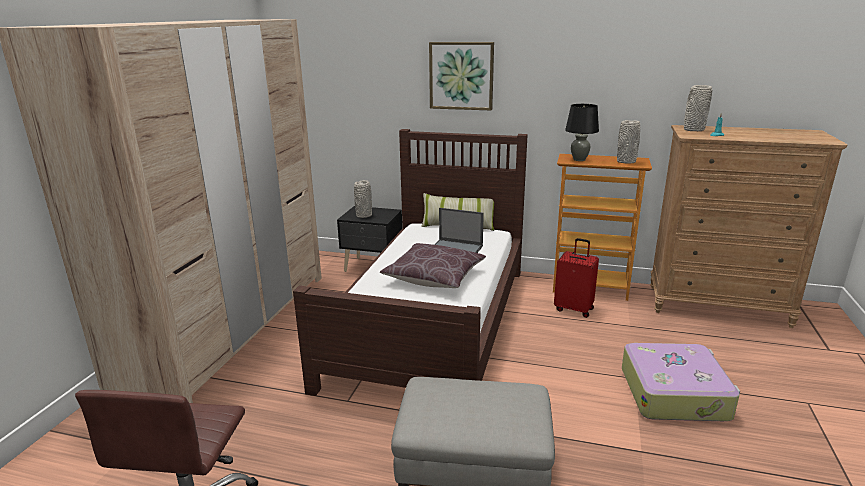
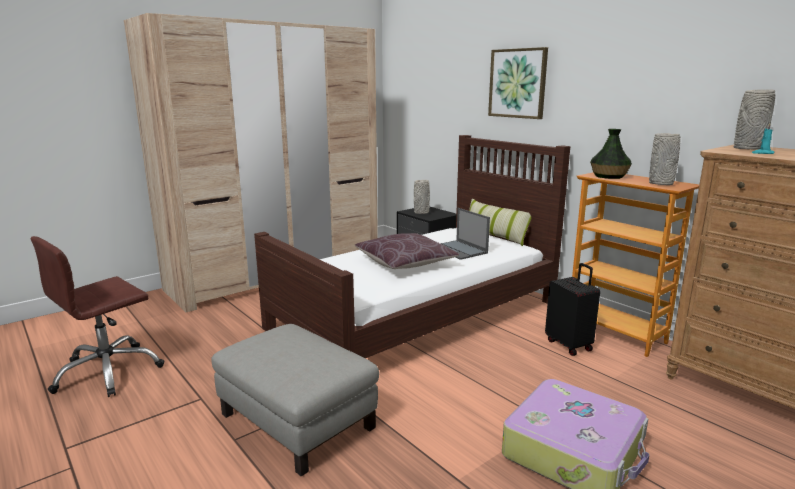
camera: 35 degrees right, 5 degrees down
(574, 309) = (569, 345): red suitcase -> black suitcase
(579, 159) = (608, 176): black table lamp -> vase

